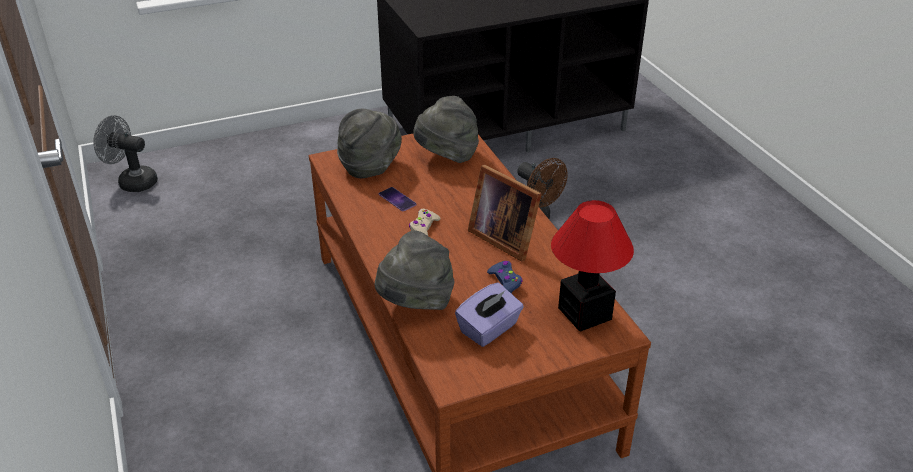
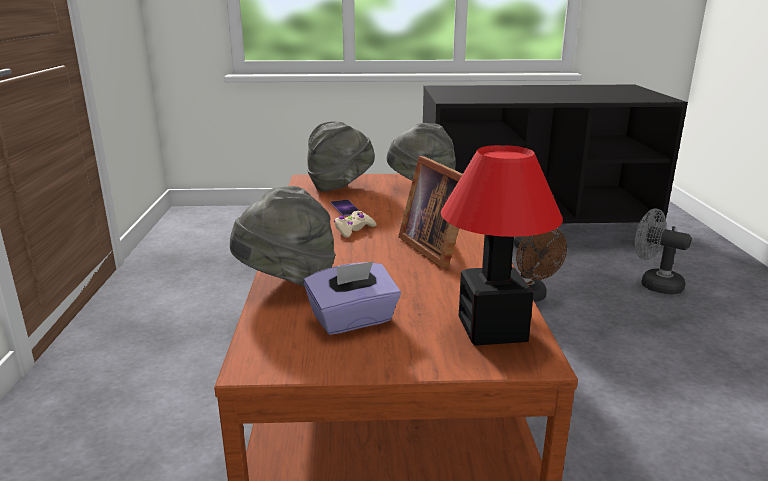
camera: 20 degrees right, 15 degrees down
(132, 182) = (193, 220): grey fan -> grey fan (654, 284)
(505, 281) = (409, 282): blue game controller -> none

